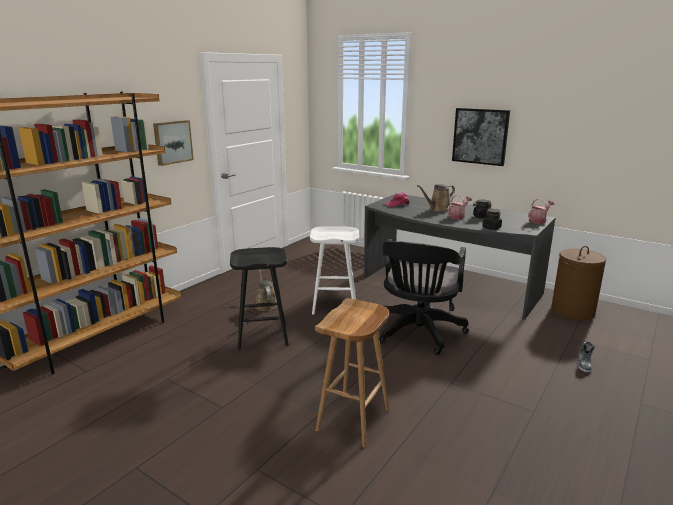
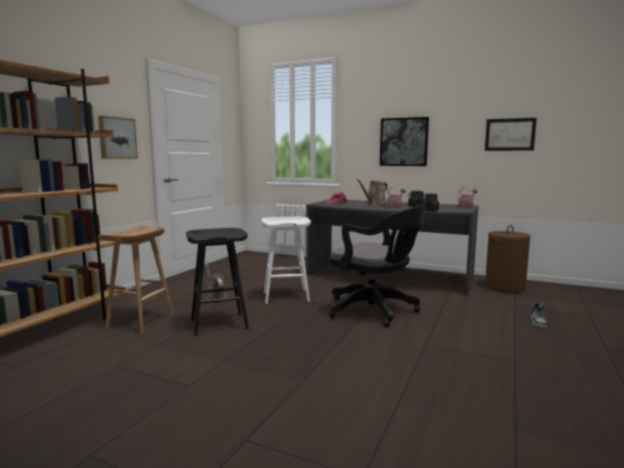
camera: 10 degrees left, 10 degrees down
(353, 420) = (340, 383): brown stool -> brown stool (141, 322)
(418, 333) = (375, 311): black office chair -> black office chair turned 60 degrees counterclockwise
(601, 138) = (509, 134): none -> picture

